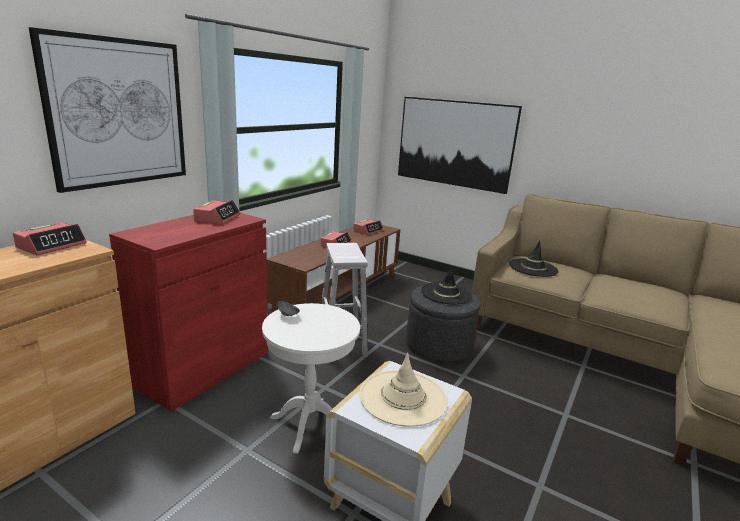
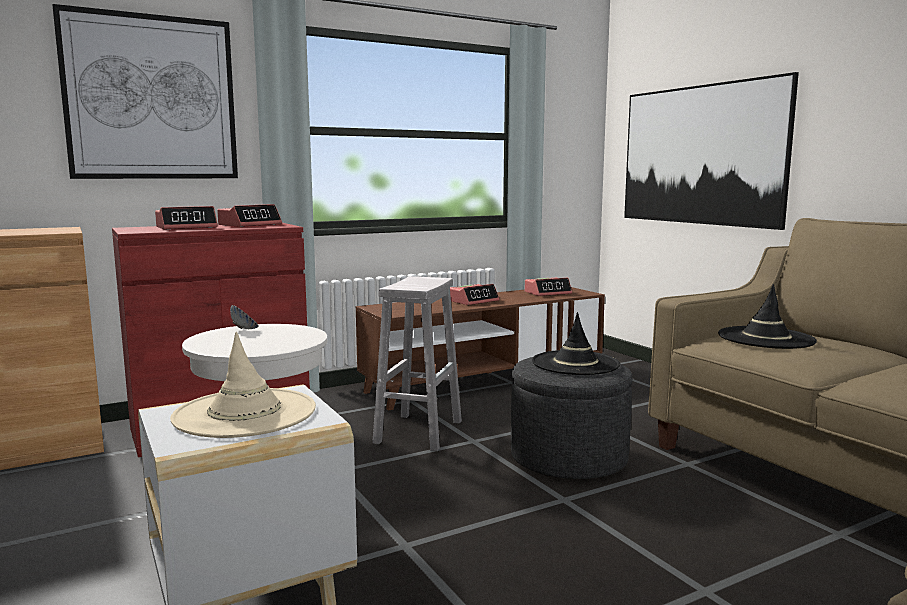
camera: 30 degrees right, 10 degrees down
(52, 245) = (40, 229): alarm clock -> alarm clock (187, 227)

